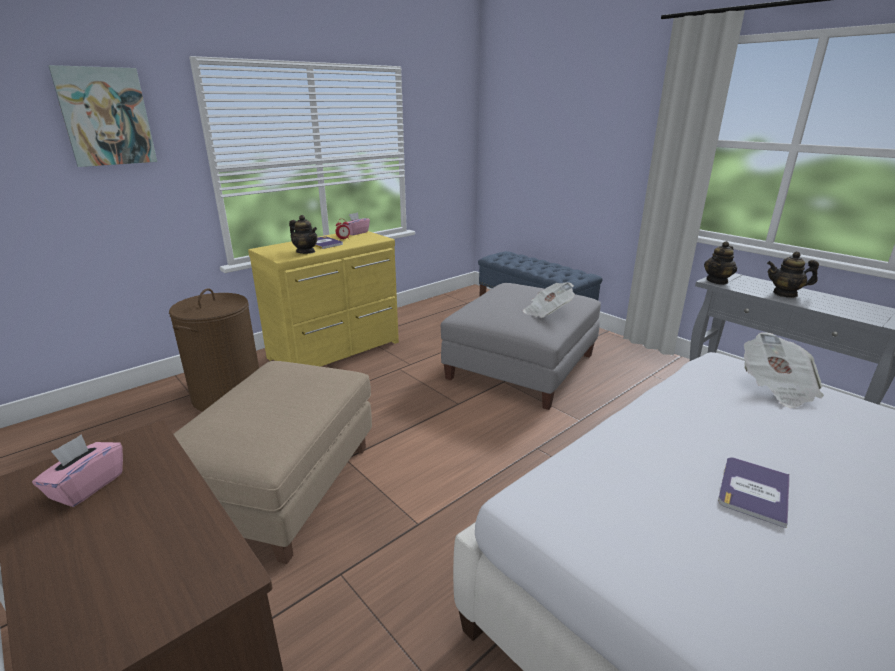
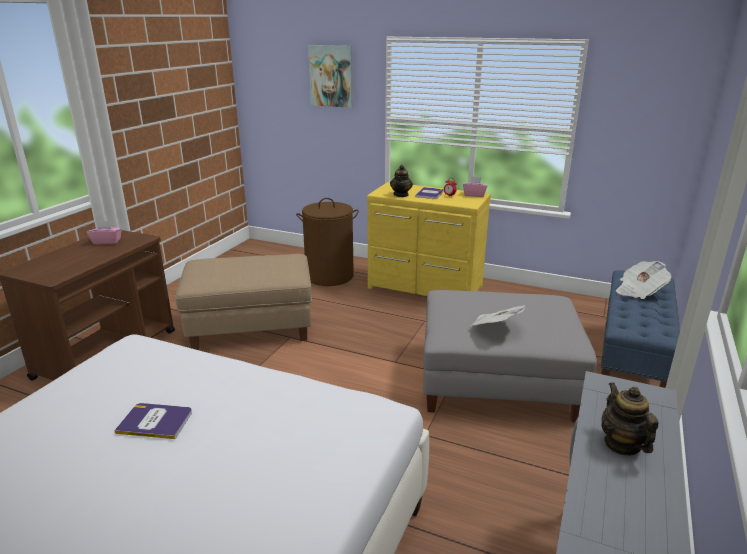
camera: 65 degrees right, 0 degrees up
(717, 281) = (608, 386): teapot -> none
(777, 388) = (330, 439): newspaper -> newspaper (639, 291)

